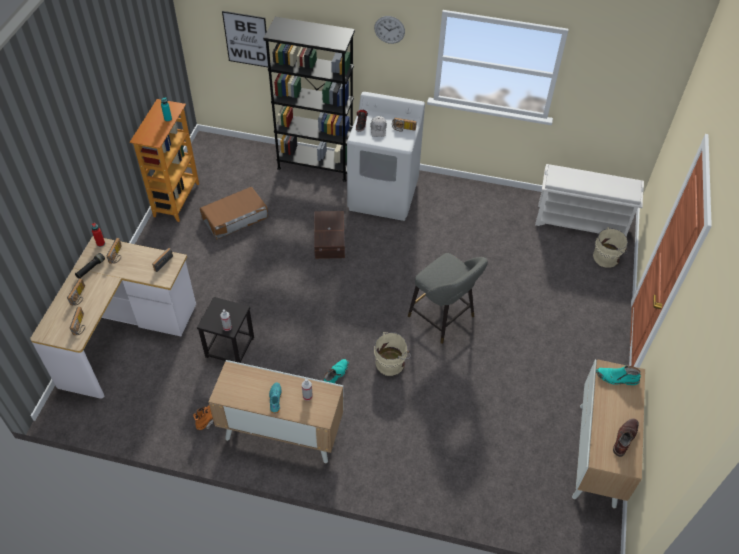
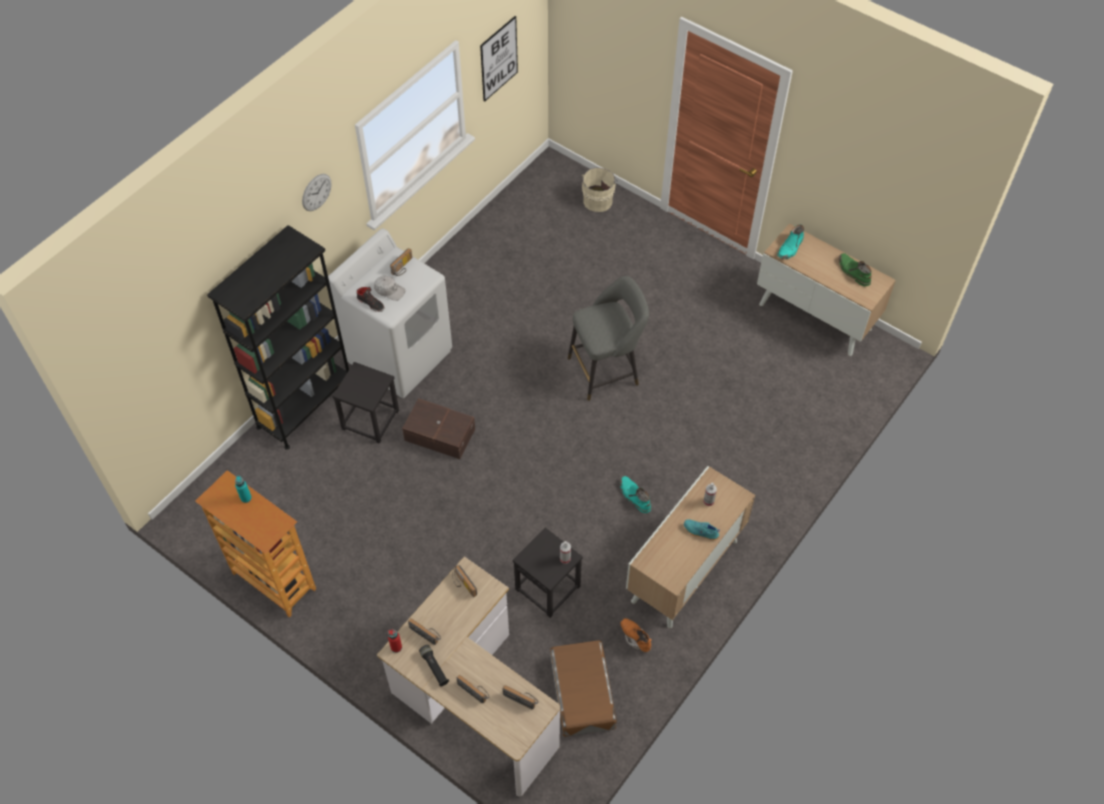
camera: 65 degrees left, 5 degrees up
(234, 217) = (344, 522): brown storage box -> brown storage box (582, 691)
(246, 39) = (180, 352): picture -> picture (499, 59)
(321, 200) = (371, 420): none -> black stool
(391, 362) = (641, 438): beige bucket -> none
(581, 222) = (541, 197): white shoe rack -> none
(624, 438) = (853, 272): brown boot -> green boot

